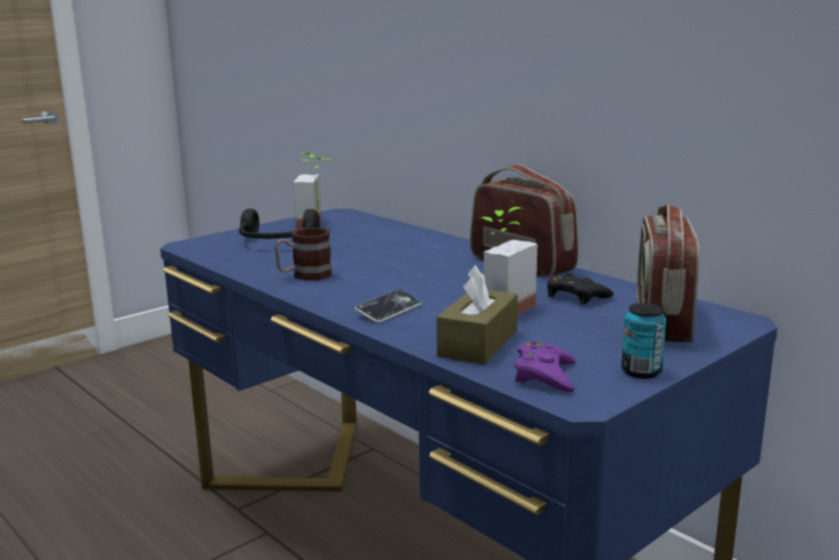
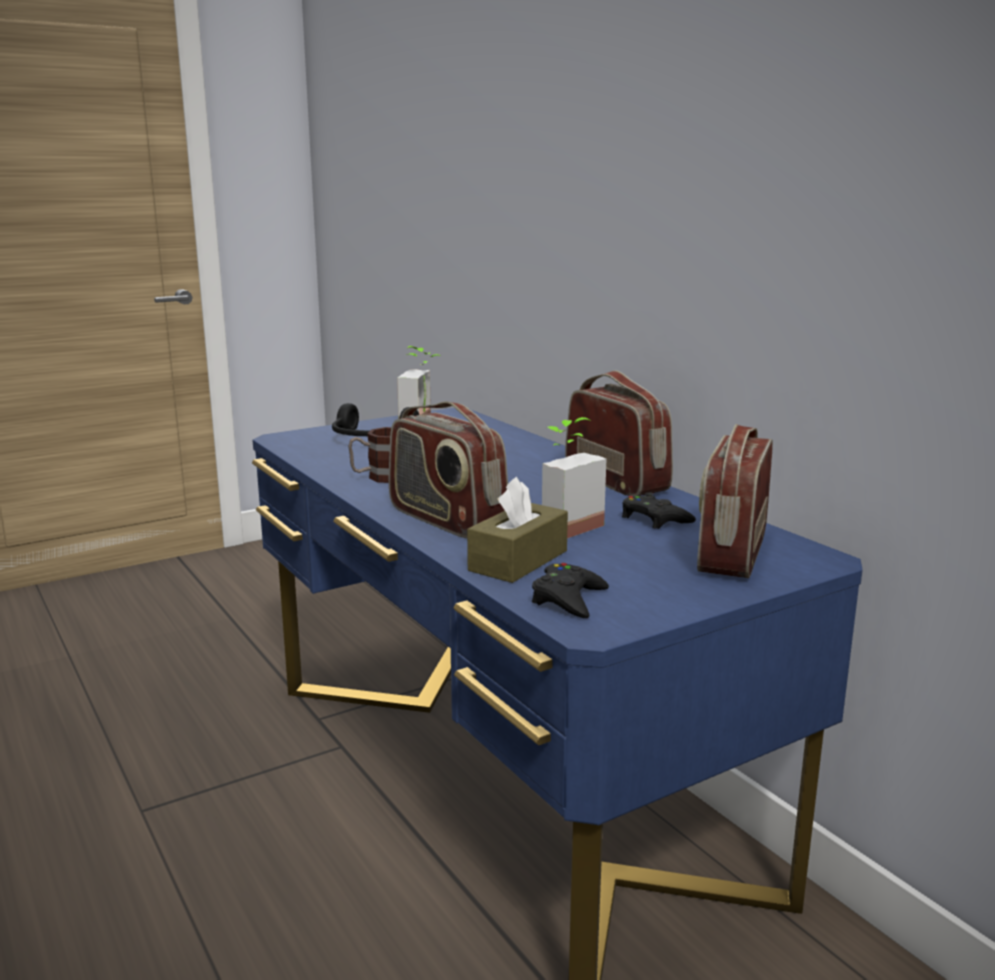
camera: 10 degrees right, 0 degrees up
(389, 310) = (446, 519): phone -> radio
(545, 375) = (568, 599): purple game controller -> black game controller
(641, 372) = (674, 604): can -> none

